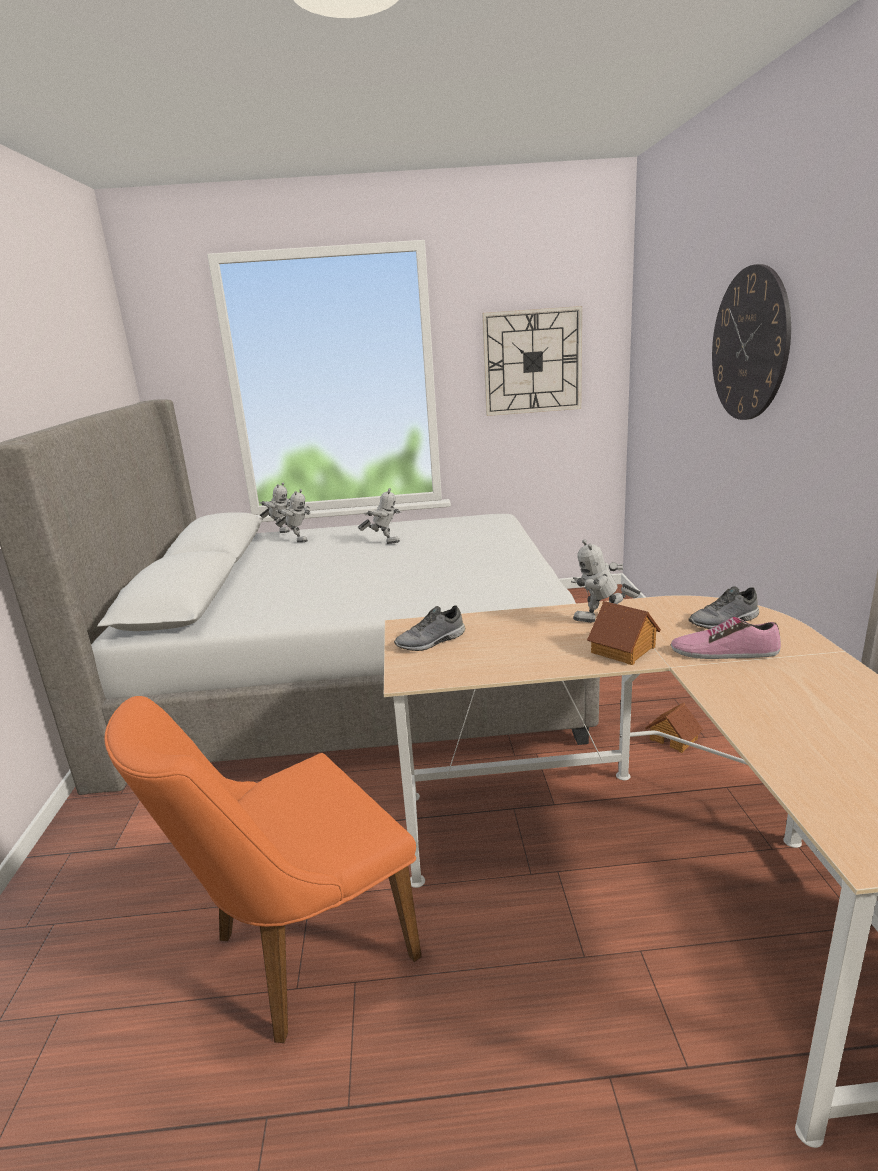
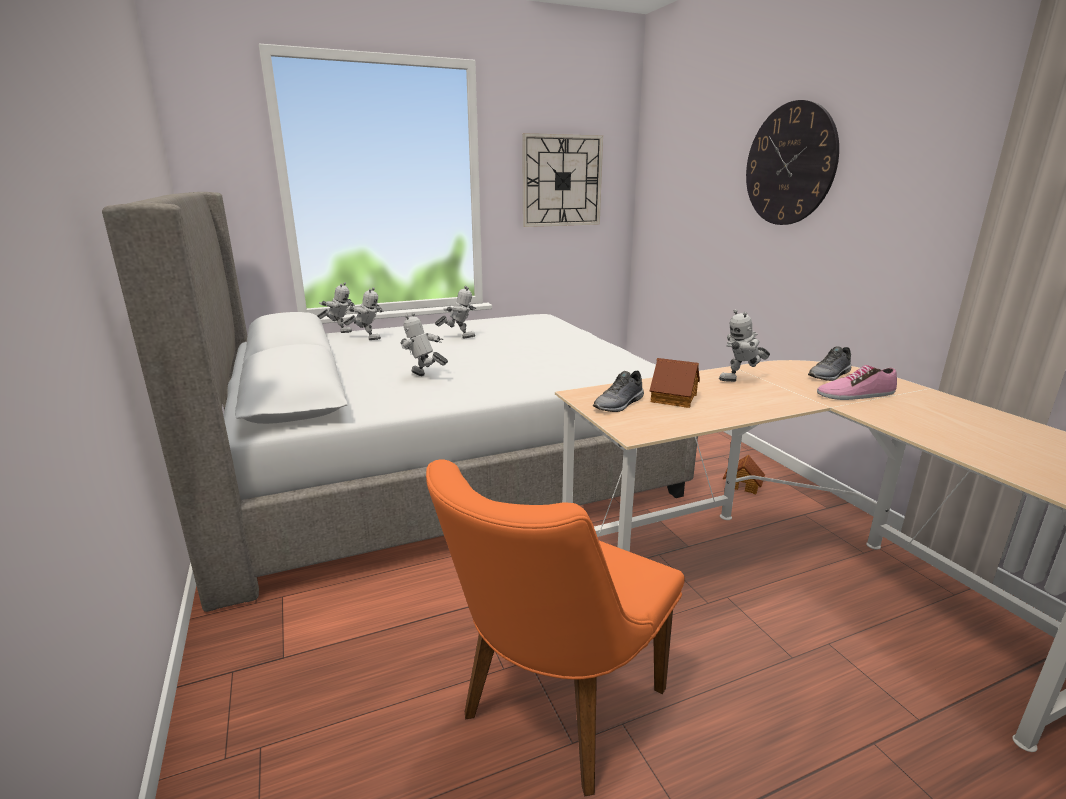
camera: 20 degrees left, 0 degrees up
(306, 590) = (424, 377): none -> toy robot
(624, 650) = (783, 398): toy house -> toy house (674, 398)

